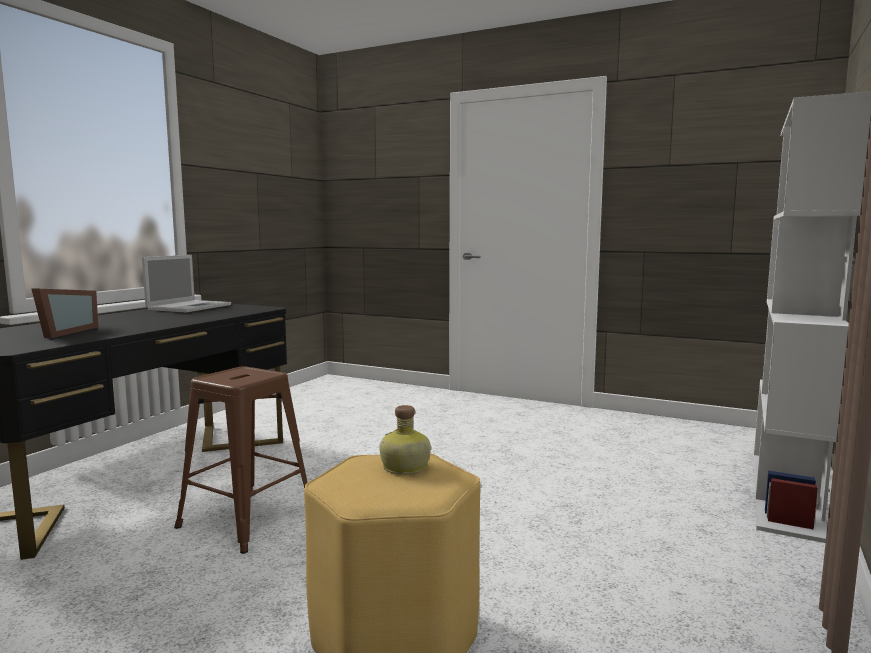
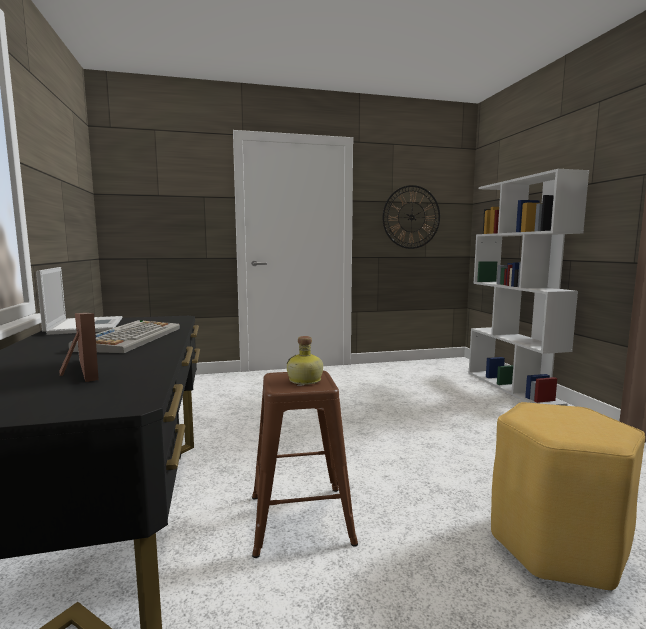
camera: 40 degrees left, 0 degrees up
(171, 318) = (131, 338): none -> keyboard
(404, 467) = (552, 414): bottle -> bottle (305, 380)
(703, 188) = (411, 217): none -> wall clock

